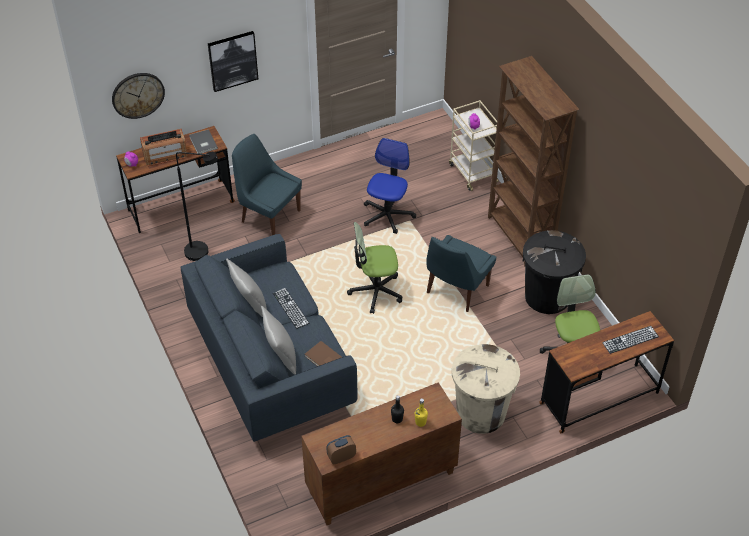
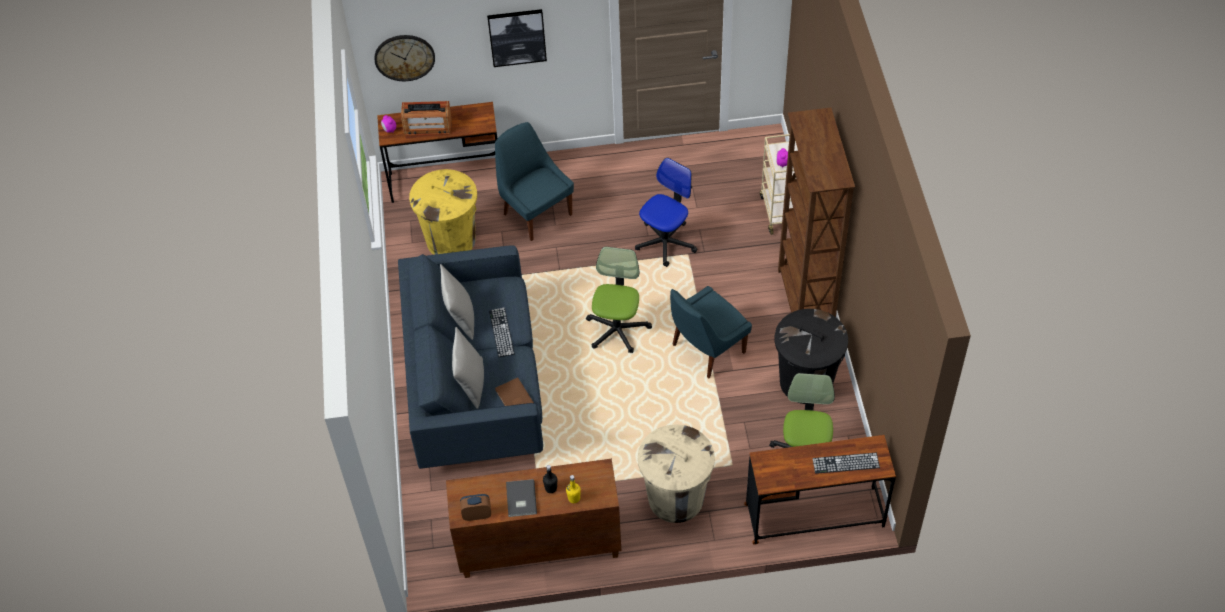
camera: 20 degrees right, 5 degrees up
(202, 143) = (472, 120): grey book -> grey book (520, 499)
(203, 252) = (451, 240): black floor lamp -> yellow trash can
(375, 291) = (617, 329): office chair -> office chair turned 90 degrees clockwise

